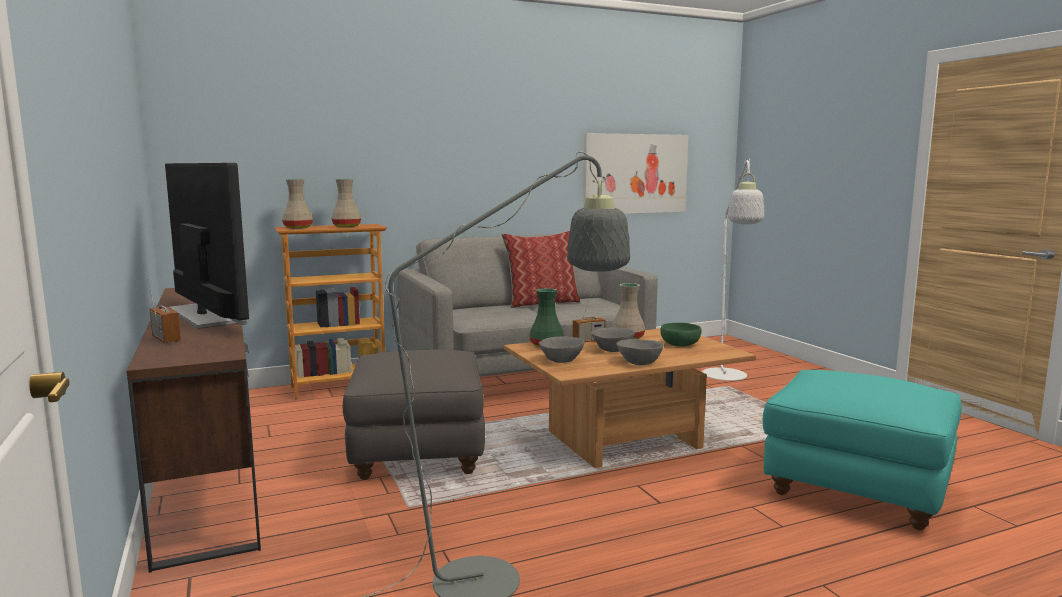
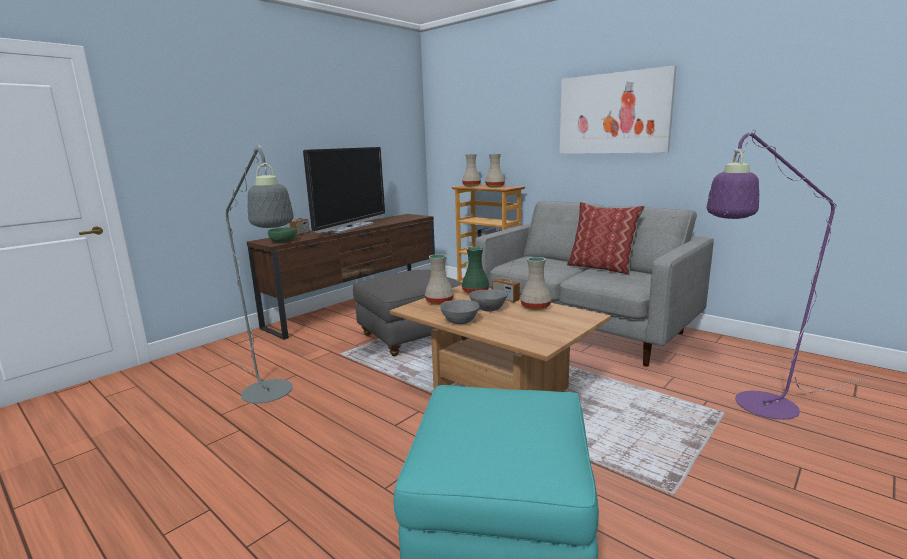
camera: 65 degrees right, 5 degrees up
(561, 360) = (439, 302): grey bowl -> beige vase
(635, 173) = (793, 146): picture -> picture (613, 113)
(680, 344) = (540, 325): green bowl -> green bowl (283, 241)
(726, 377) = (755, 408): white floor lamp -> purple floor lamp

